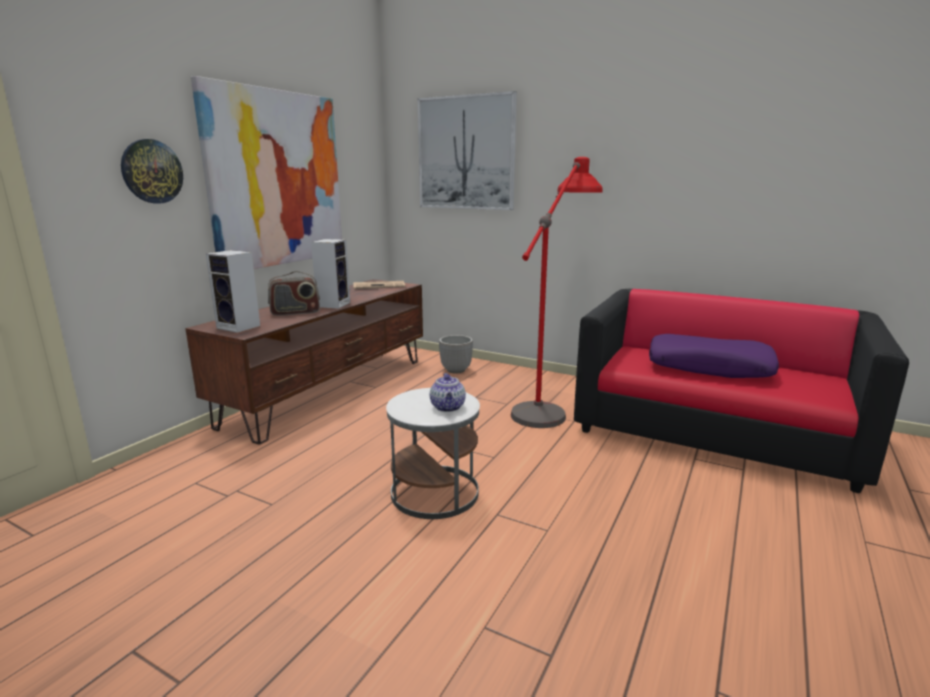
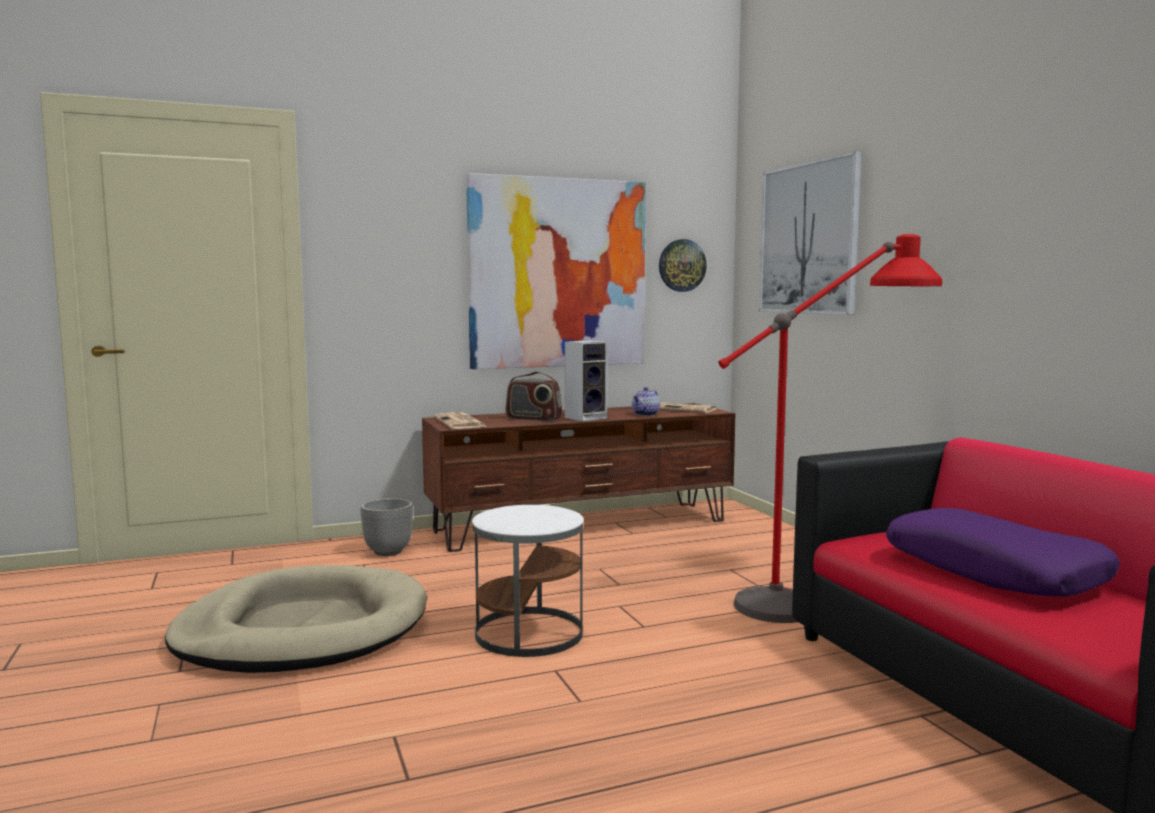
camera: 40 degrees right, 10 degrees down
(152, 171) = (412, 263): wall clock -> wall clock (682, 265)
(240, 327) = (461, 422): speaker -> newspaper
(243, 572) = (302, 629): none -> beige dog bed
(448, 407) = (532, 522): teapot -> teapot (645, 414)
(456, 370) = (756, 538): planter -> planter (388, 552)

